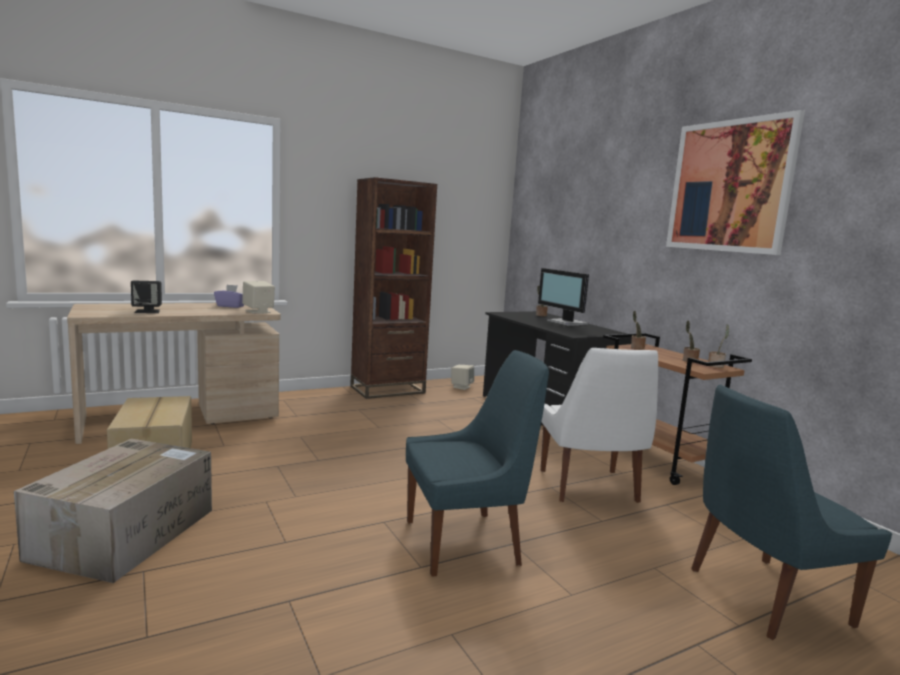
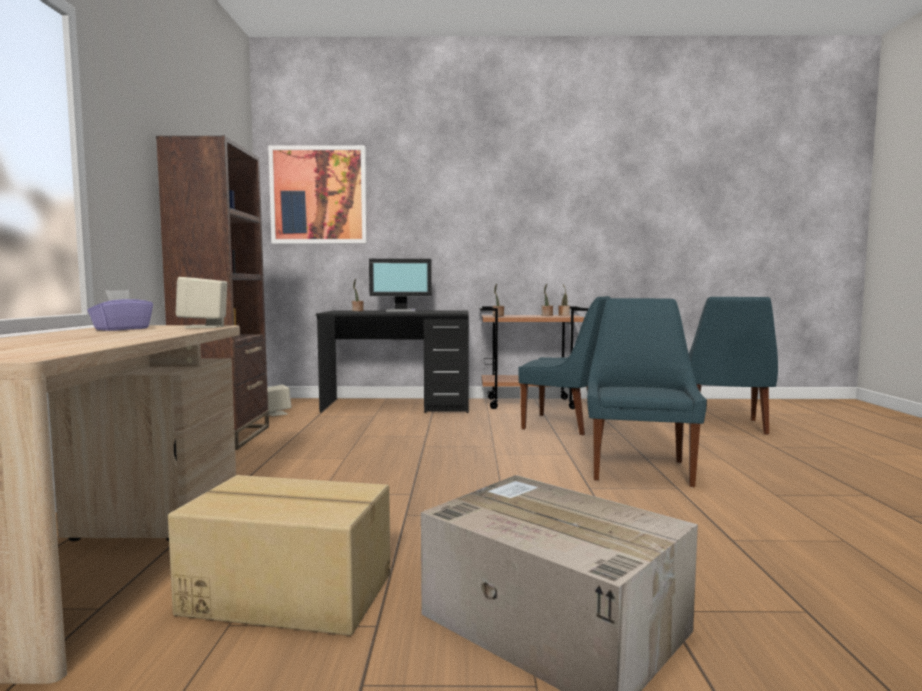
camera: 60 degrees left, 5 degrees down
(147, 311) = (79, 342): black speaker -> none
(589, 488) = (564, 425): white chair -> blue chair
(729, 186) = (538, 182): picture -> picture (318, 195)

